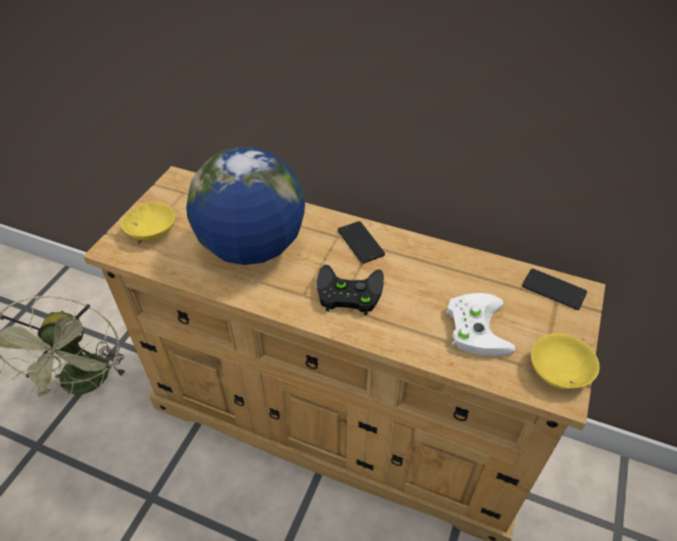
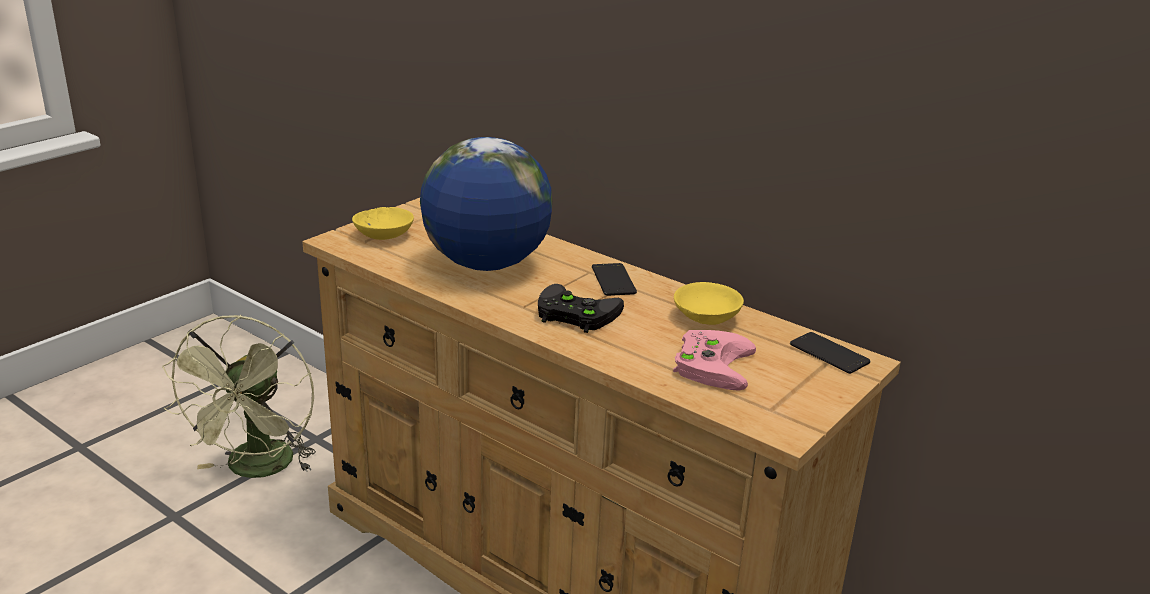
camera: 15 degrees right, 20 degrees down
(474, 326) = (710, 363): white game controller -> pink game controller
(559, 369) = (794, 412): yellow bowl -> yellow bowl (708, 316)

